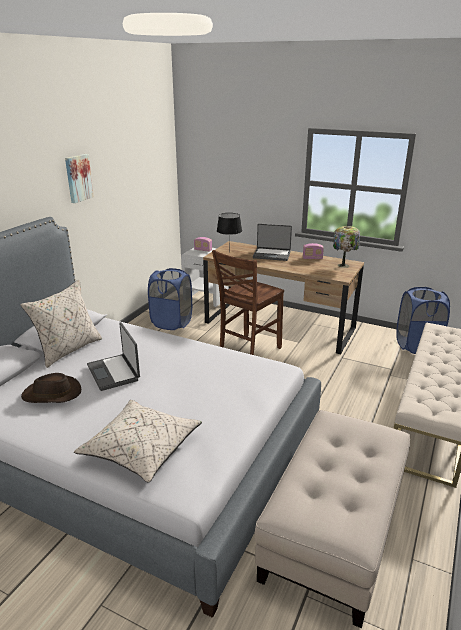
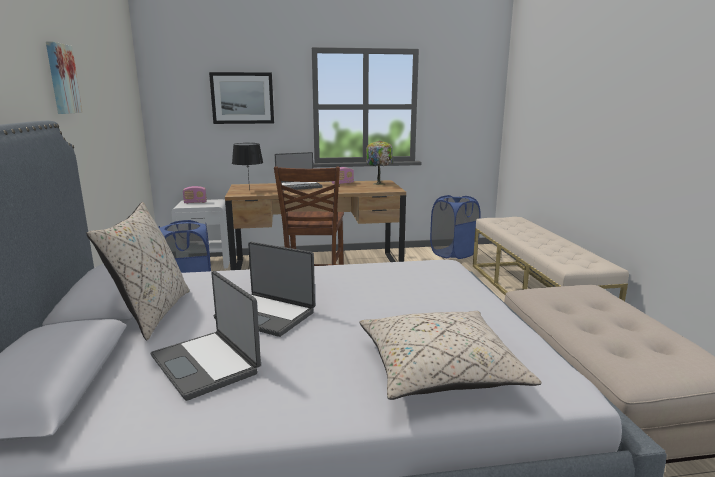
camera: 35 degrees left, 10 degrees down
(52, 394) = (207, 364): brown hat -> laptop
(247, 169) = (242, 98): none -> picture

